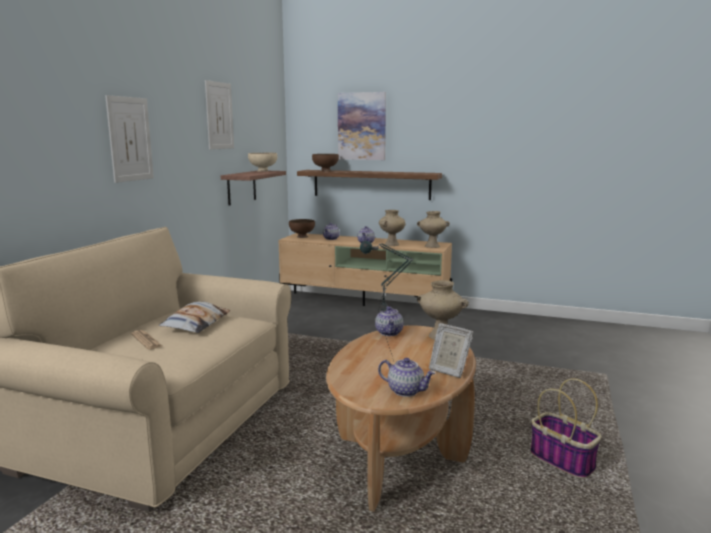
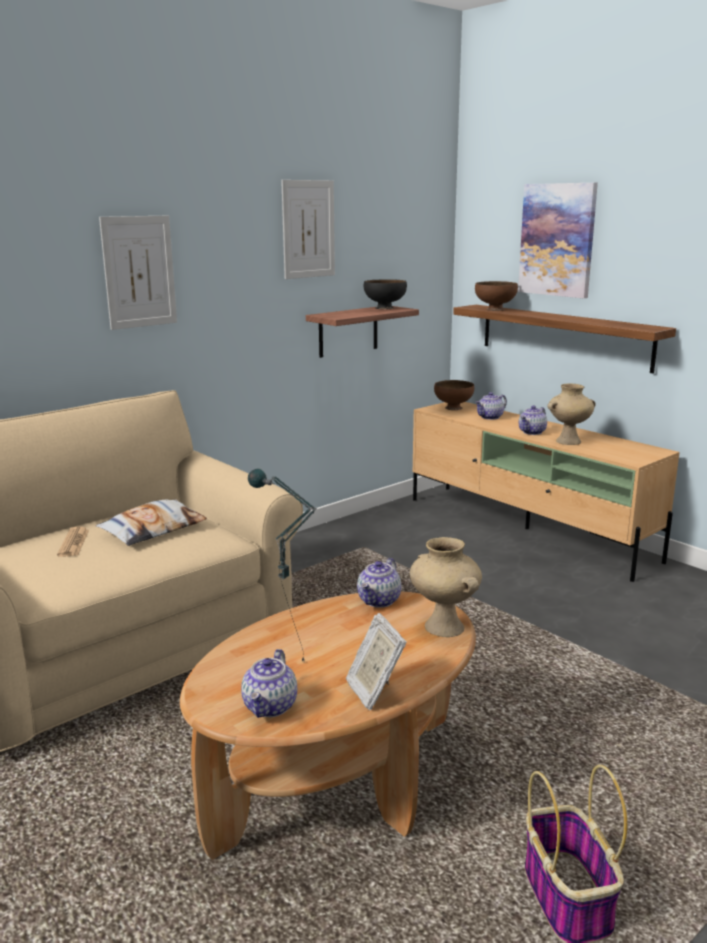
camera: 30 degrees right, 5 degrees up
(263, 171) = (385, 308): beige bowl -> black bowl
(406, 391) = (270, 707): teapot -> teapot turned 45 degrees clockwise
(432, 246) = (631, 455): beige vase -> none

